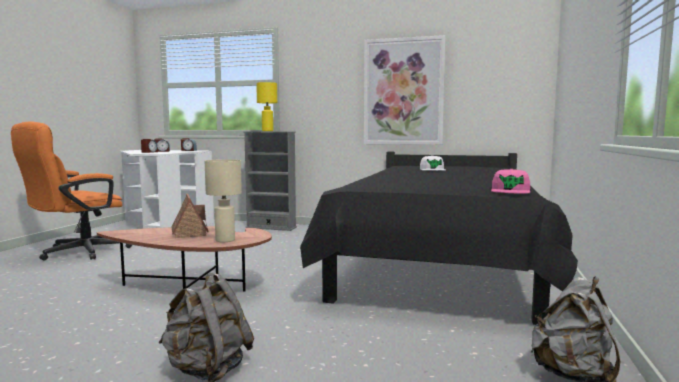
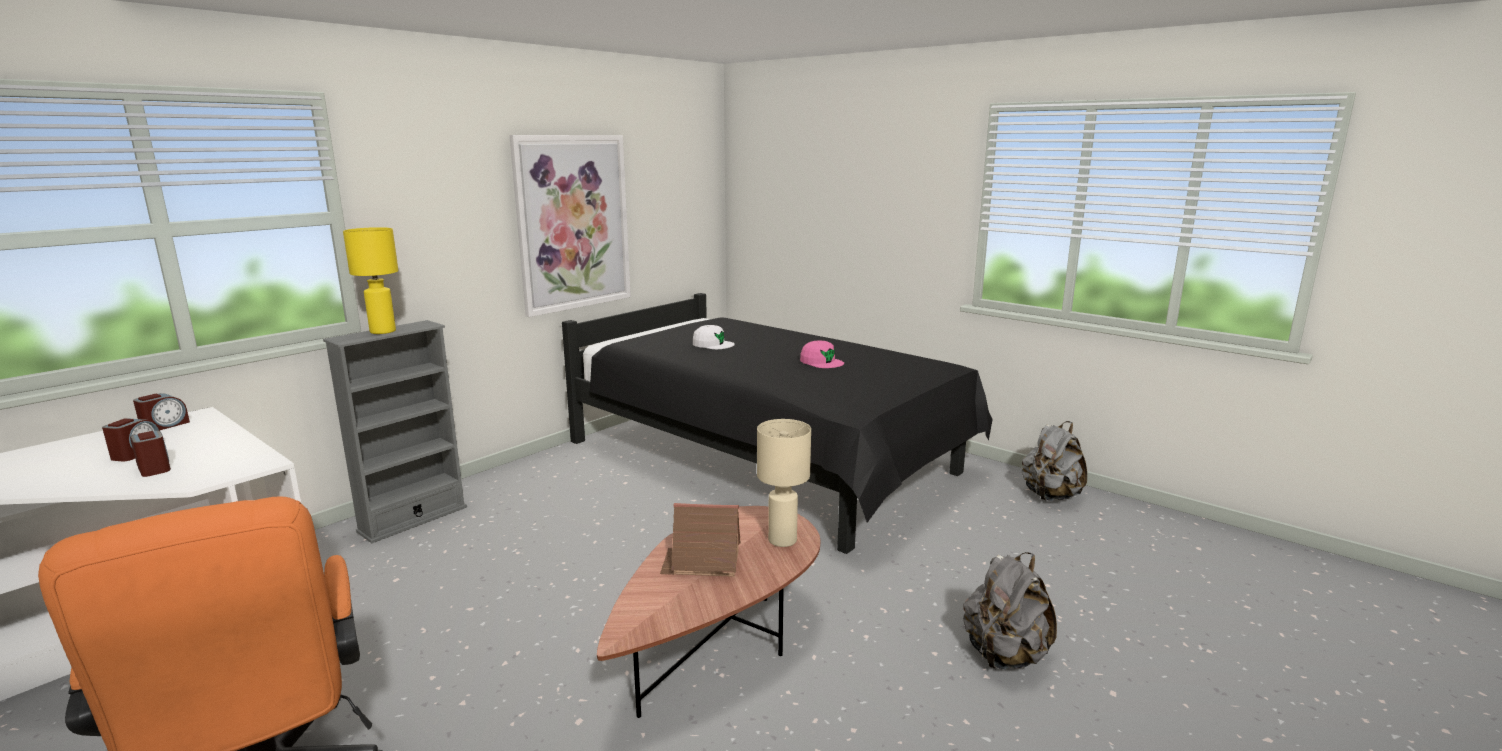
camera: 65 degrees left, 10 degrees up
(510, 190) = (940, 365): pink cap -> pink cap (821, 362)

